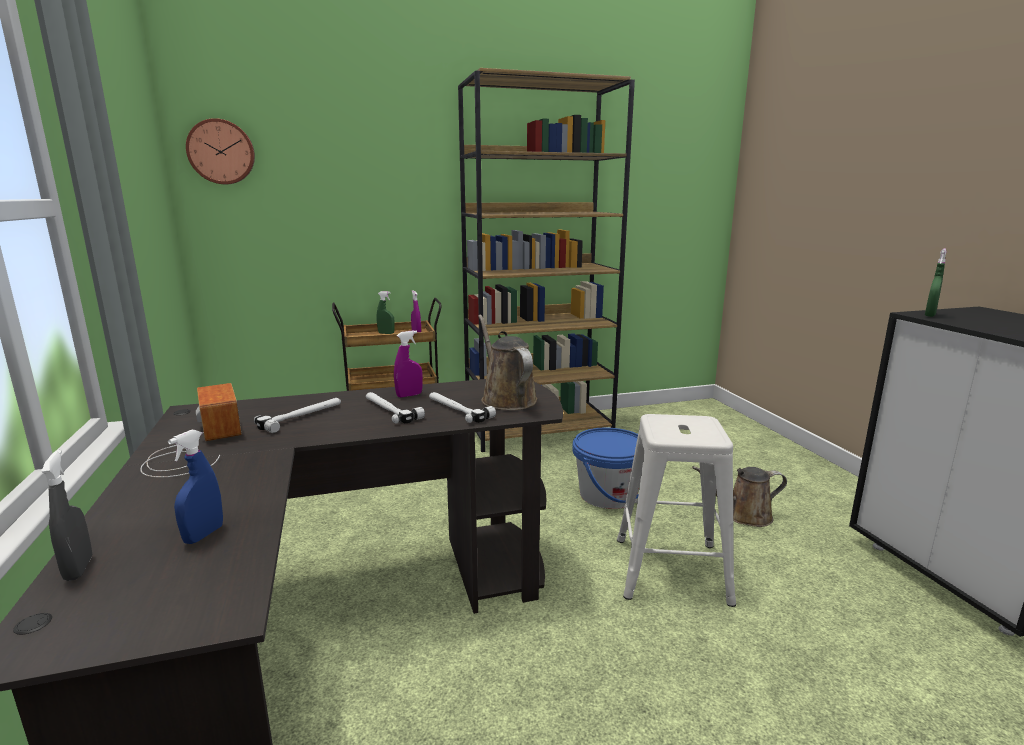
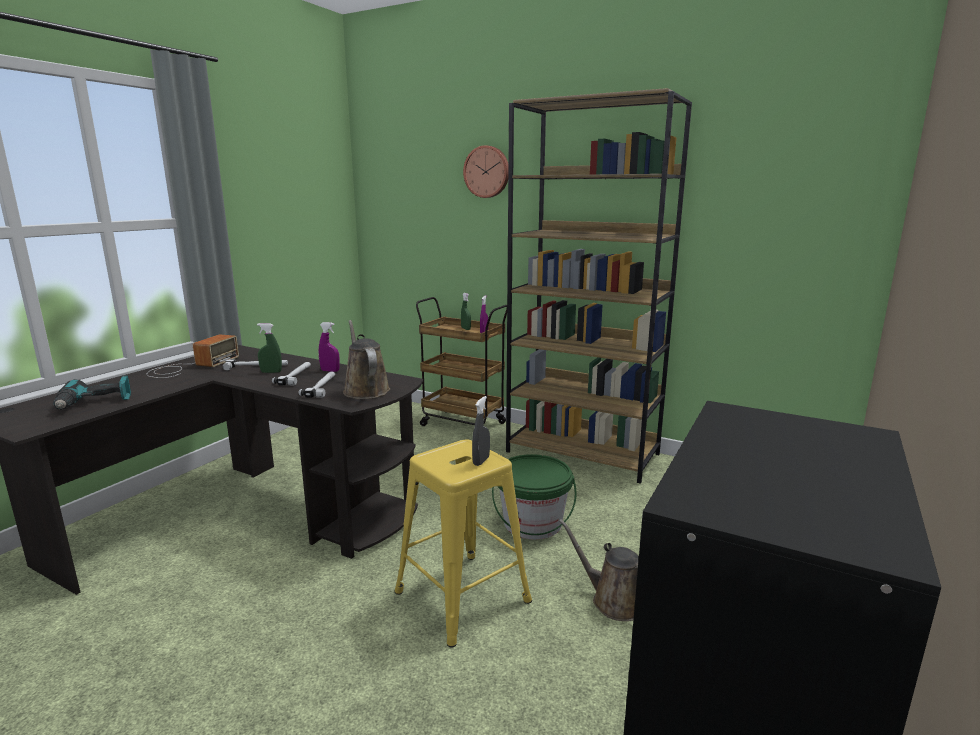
camera: 45 degrees right, 0 degrees up
(78, 568) = (50, 399): grey spray bottle -> grey spray bottle (481, 461)
(203, 535) = (95, 403): blue spray bottle -> power drill
(221, 152) = (381, 178): wall clock -> wall clock (487, 172)
(506, 398) = (365, 390): brown watering can -> brown watering can turned 45 degrees counterclockwise
(608, 494) = (532, 523): blue bucket -> green bucket
(671, 570) = (462, 597): white stool -> yellow stool
(930, 315) = (733, 415): green spray bottle -> green spray bottle (271, 372)

